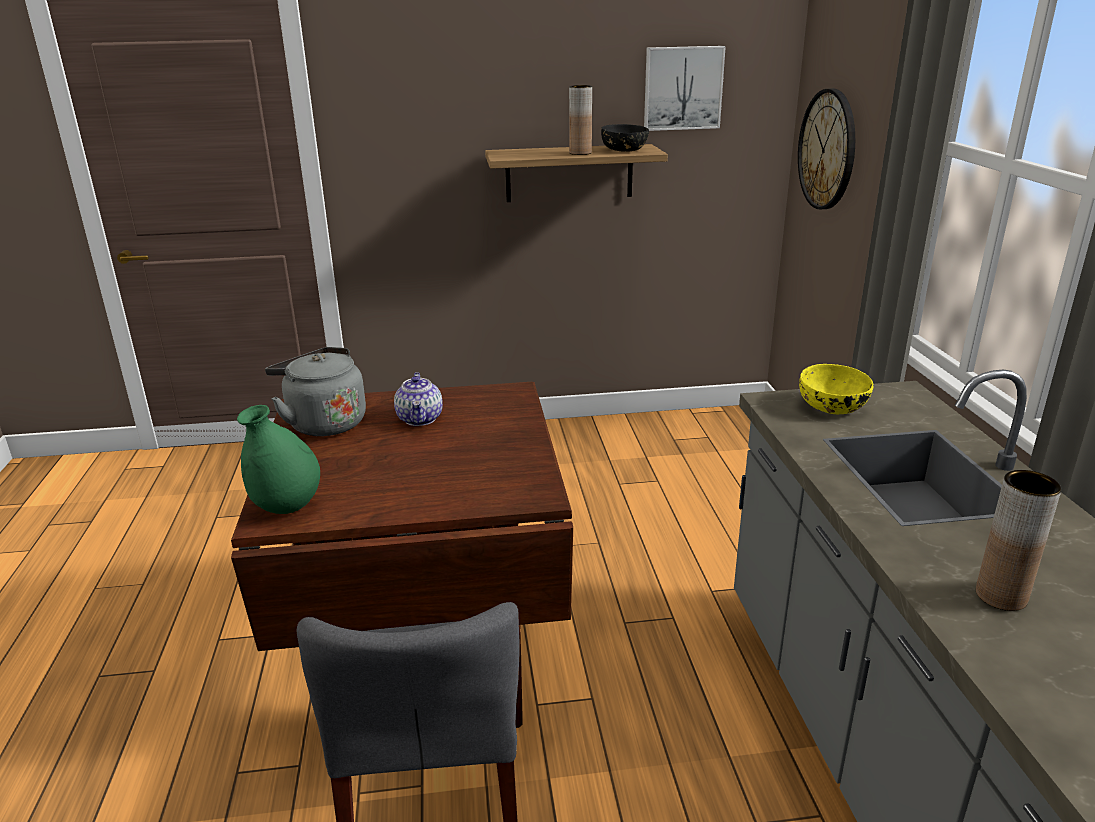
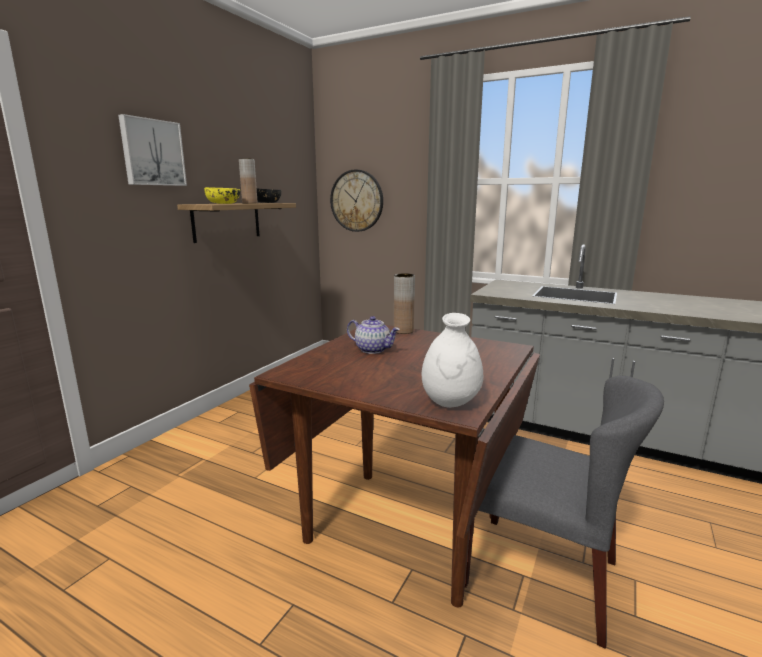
camera: 55 degrees left, 10 degrees down
(287, 507) = (450, 403): green vase -> white vase
(323, 423) = (328, 372): grey kettle -> none
(682, 88) = (274, 170): picture -> picture (152, 152)
(832, 407) = (504, 289): yellow bowl -> yellow bowl (223, 203)
(1001, 596) = (673, 306): brown vase -> brown vase (403, 331)

